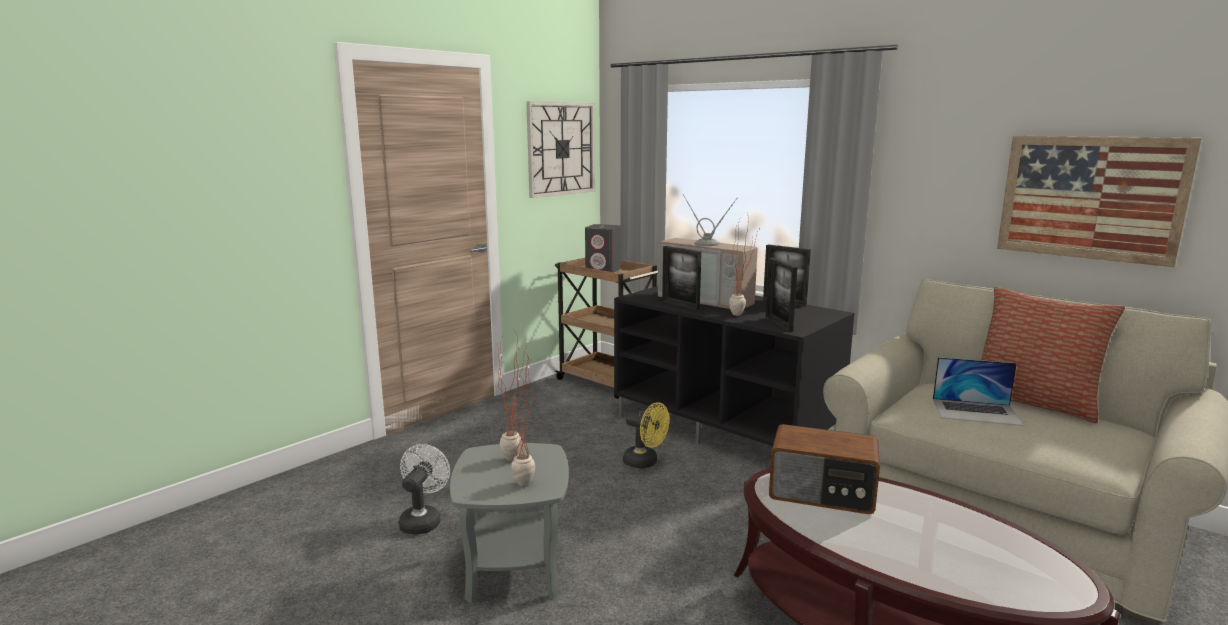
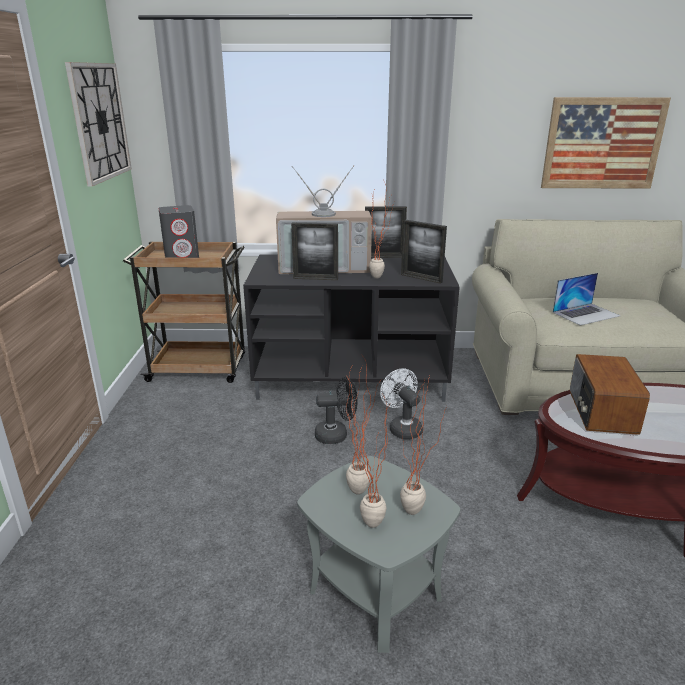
camera: 40 degrees left, 10 degrees up
(423, 520) = (221, 598): white fan -> white fan (402, 428)
(479, 477) = (364, 526): none -> potted plant
(645, 462) = (336, 435): yellow fan -> black fan
(822, 493) = (600, 412): radio -> radio turned 120 degrees clockwise
(1034, 402) = (593, 296): pillow -> none

